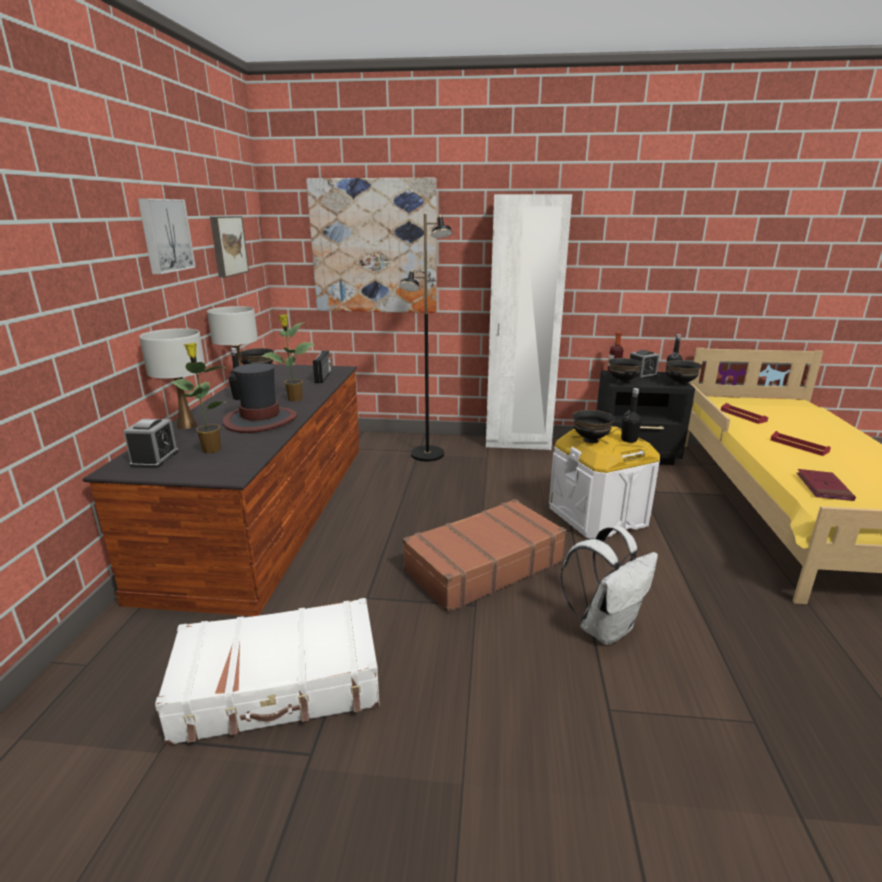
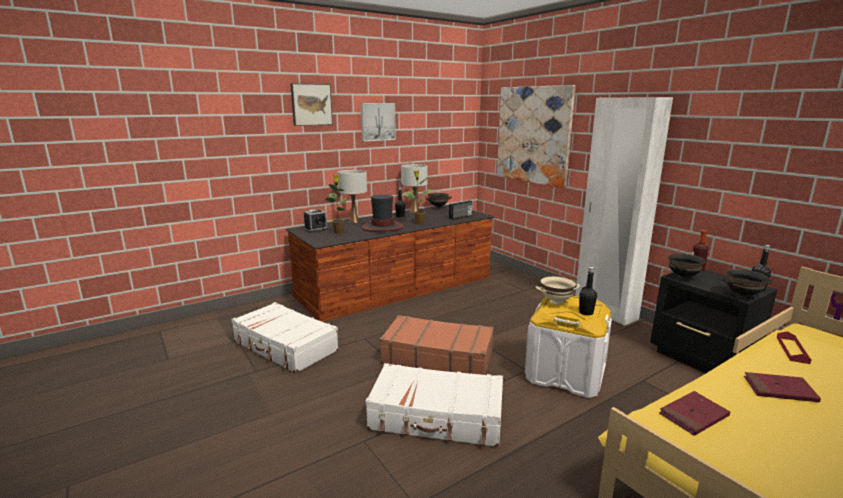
camera: 50 degrees right, 5 degrees down
(227, 245) = (434, 129): picture -> picture (311, 104)
(427, 454) = (525, 294): black floor lamp -> none
(590, 440) = (556, 302): black bowl -> beige bowl
(605, 627) = (437, 417): white backpack -> white suitcase
(641, 375) = (720, 279): alarm clock -> none
(799, 446) = (779, 390): red tray -> red book

